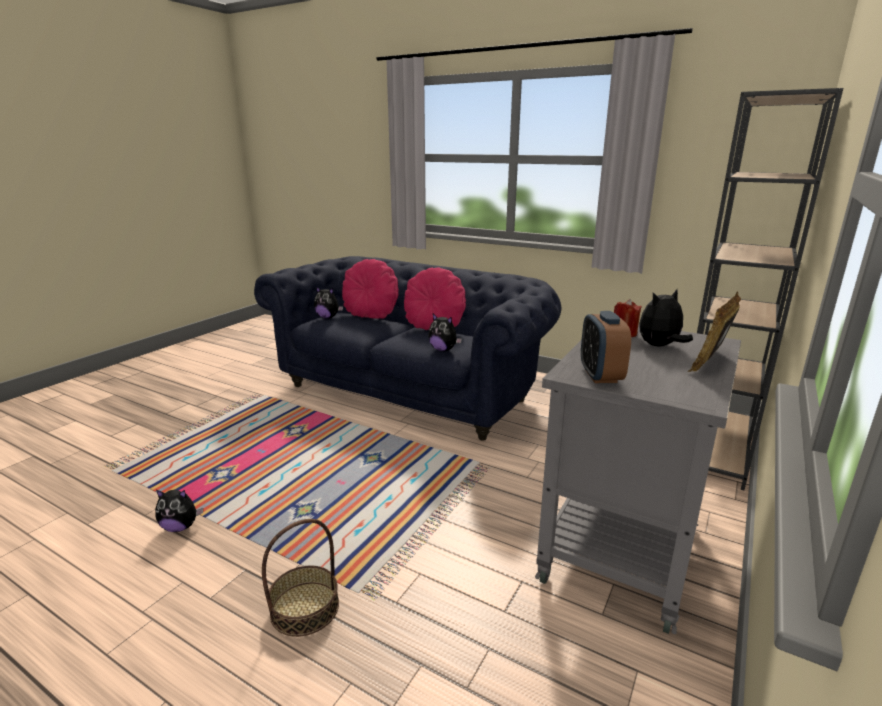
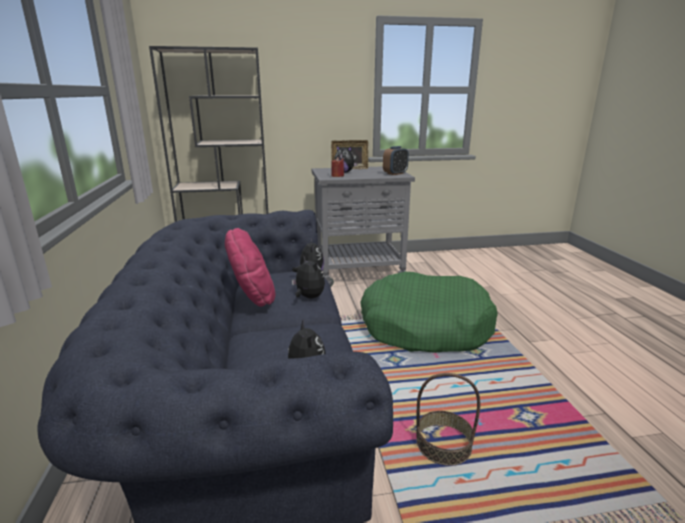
camera: 130 degrees left, 0 degrees up
(180, 527) = (571, 386): plush toy -> plush toy (308, 297)
(305, 608) = (505, 316): basket -> basket (443, 444)
(371, 316) = (250, 355): pink pillow -> none
(390, 511) = (425, 327): none -> green dog bed

